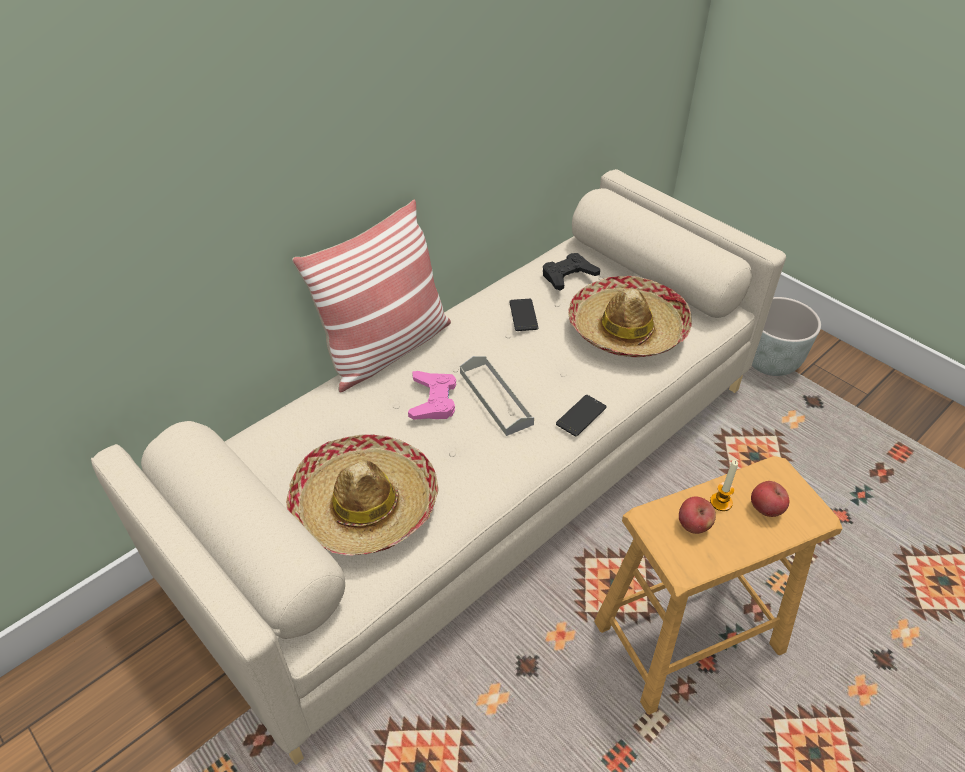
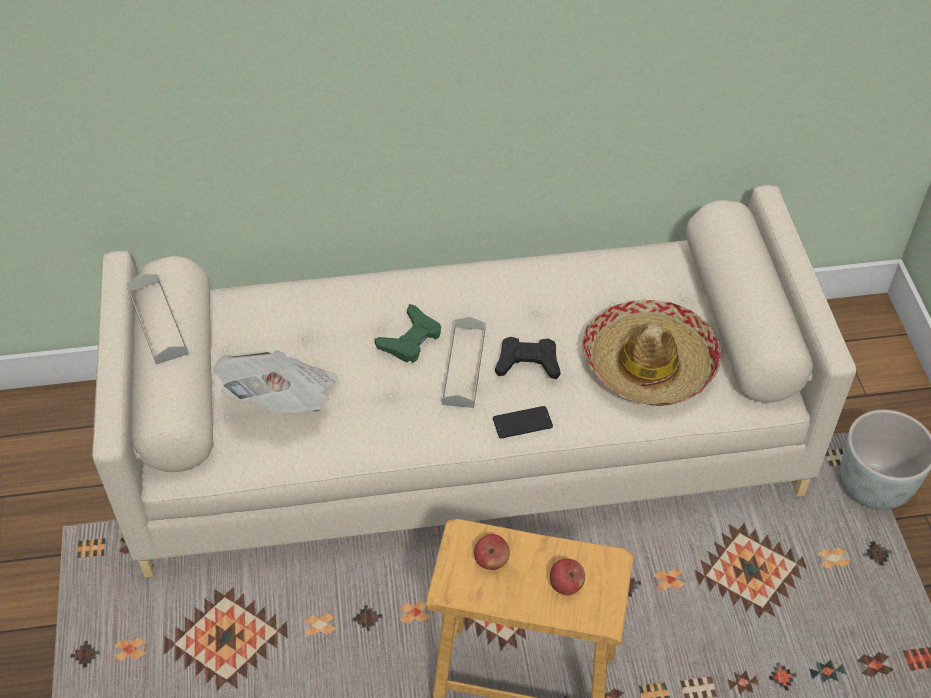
camera: 35 degrees right, 5 degrees up
(209, 488) = (158, 322): none -> grey tray
(365, 505) = (282, 399): hat -> newspaper
(386, 349) = (414, 271): pillow -> none
(433, 400) = (410, 339): pink game controller -> green game controller
(523, 315) = (564, 300): phone -> none
(568, 276) = (646, 280): black game controller -> black game controller (528, 362)
(721, 502) = (535, 557): candle -> none

